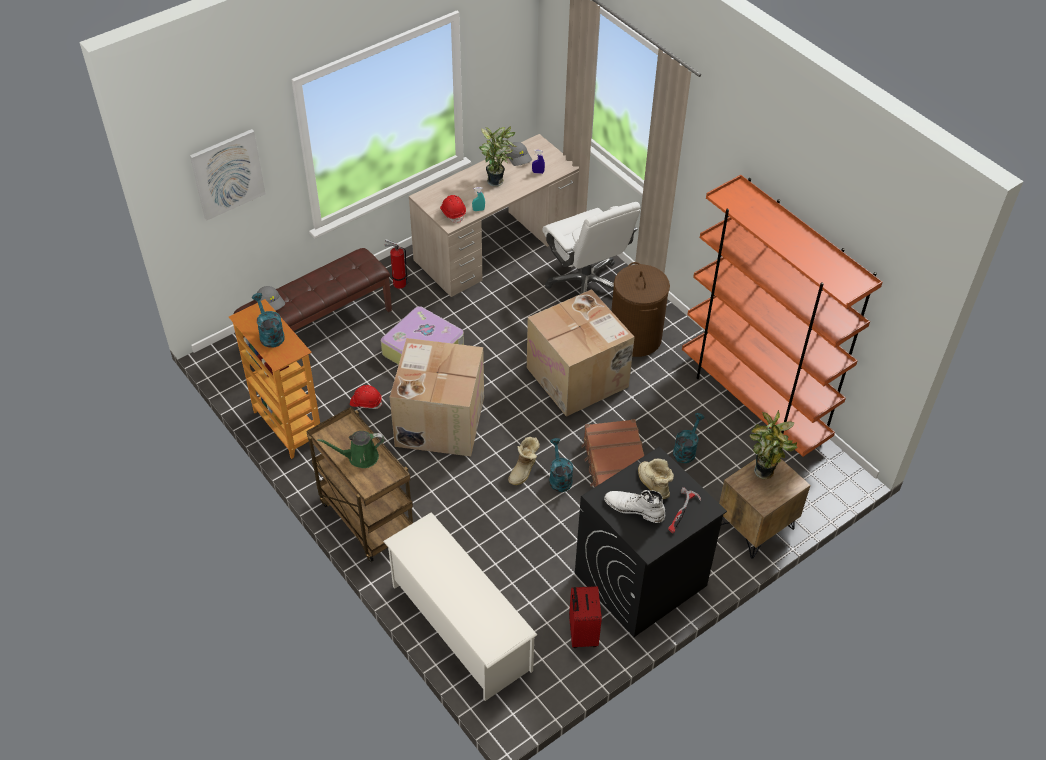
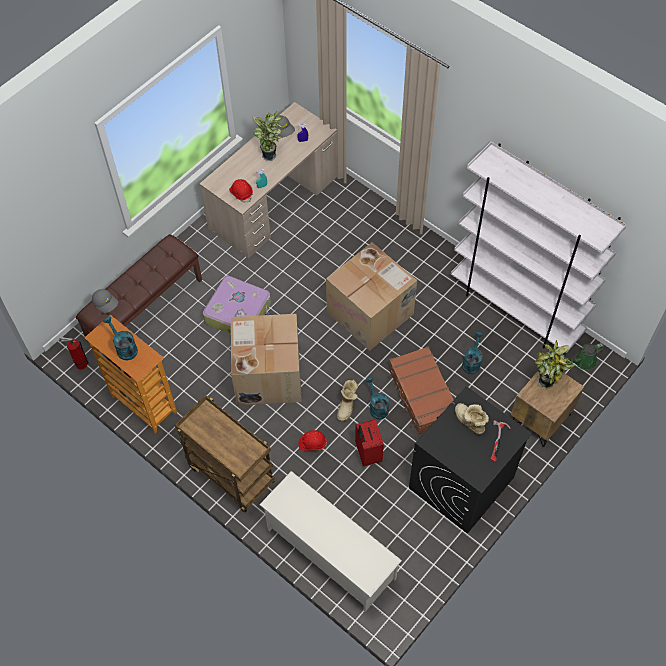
camera: 10 degrees left, 10 degrees up
(227, 174) = (53, 212): picture -> none
(360, 457) = (224, 439): green watering can -> green watering can (583, 361)
(366, 402) = (203, 370): red hard hat -> red hard hat (312, 443)
(398, 283) = (200, 253): fire extinguisher -> fire extinguisher (79, 364)
(581, 633) = (426, 539): red suitcase -> red suitcase (367, 453)
(586, 283) = (357, 224): white office chair -> none
(634, 508) = (459, 446): white boot -> none
(635, 338) = (409, 268): brown laundry basket -> none
(753, 403) = (516, 309): orange bookcase -> white bookcase

